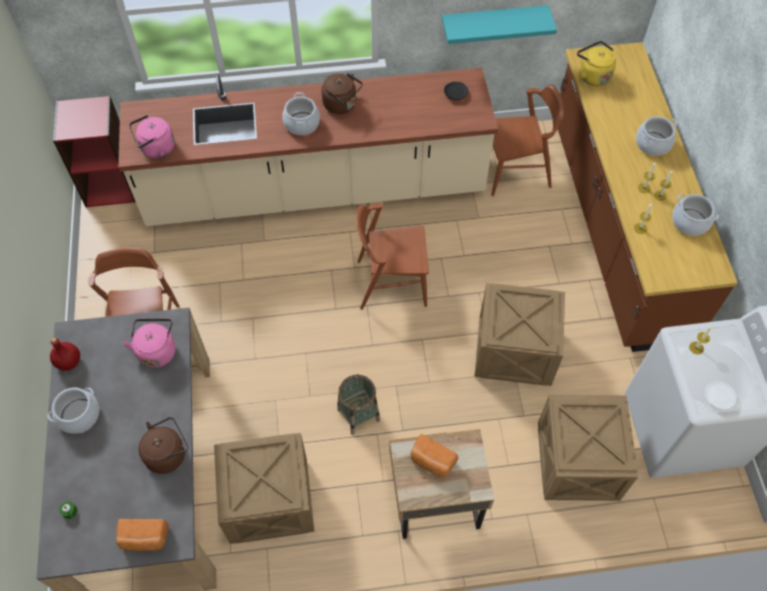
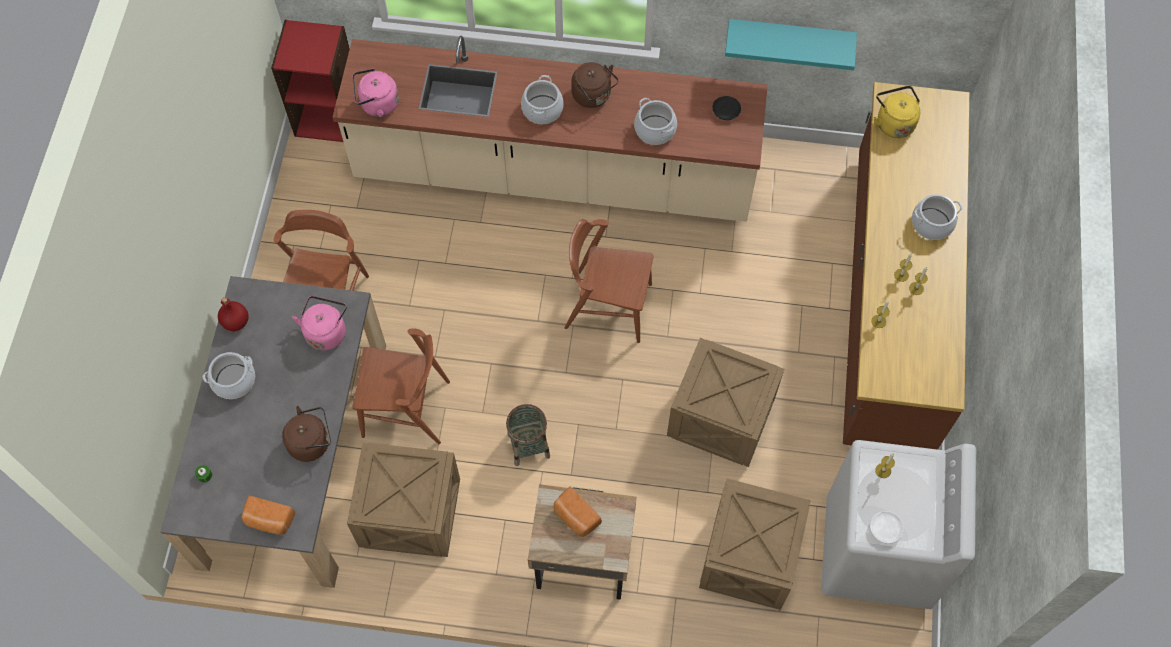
camera: 15 degrees right, 5 degrees up
(515, 171) = (793, 203): brown chair -> brown chair (406, 408)
(690, 222) = (938, 327): cooking pot -> cooking pot (655, 130)

